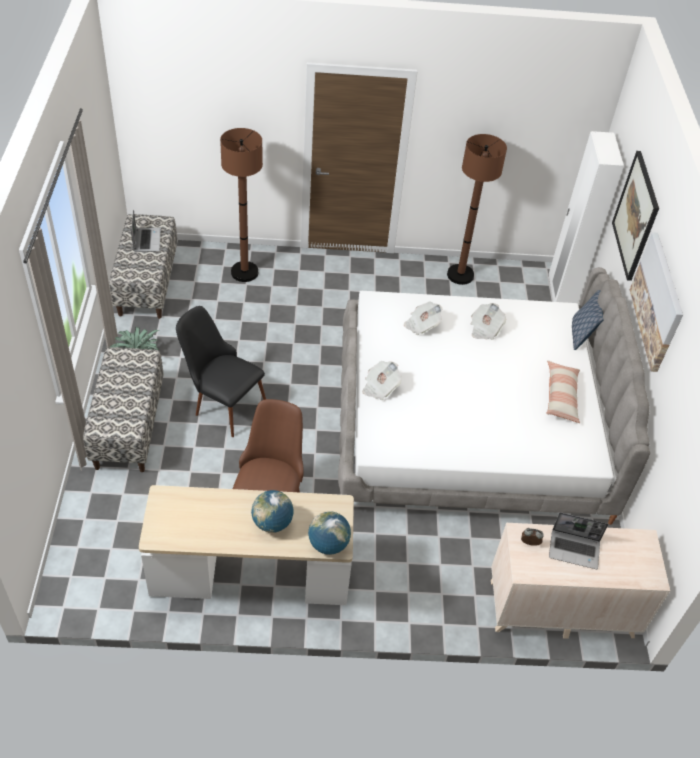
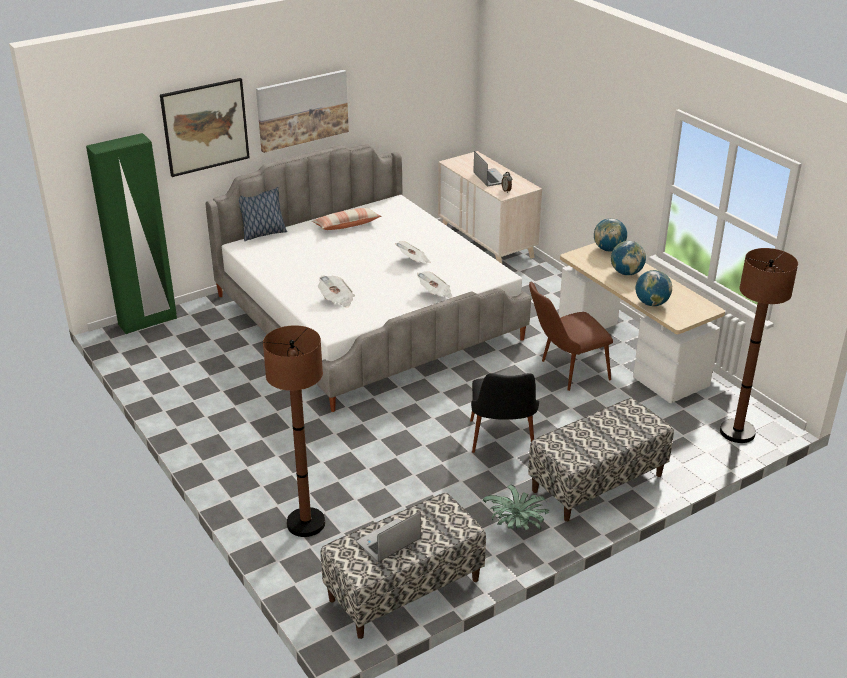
camera: 120 degrees left, 15 degrees down
(205, 500) = (651, 303): none -> globe
(460, 275) = (168, 381): brown floor lamp -> brown floor lamp (737, 432)
(484, 329) = (306, 272): newspaper -> newspaper (413, 261)
(560, 295) = (148, 321): white wardrobe -> green wardrobe

